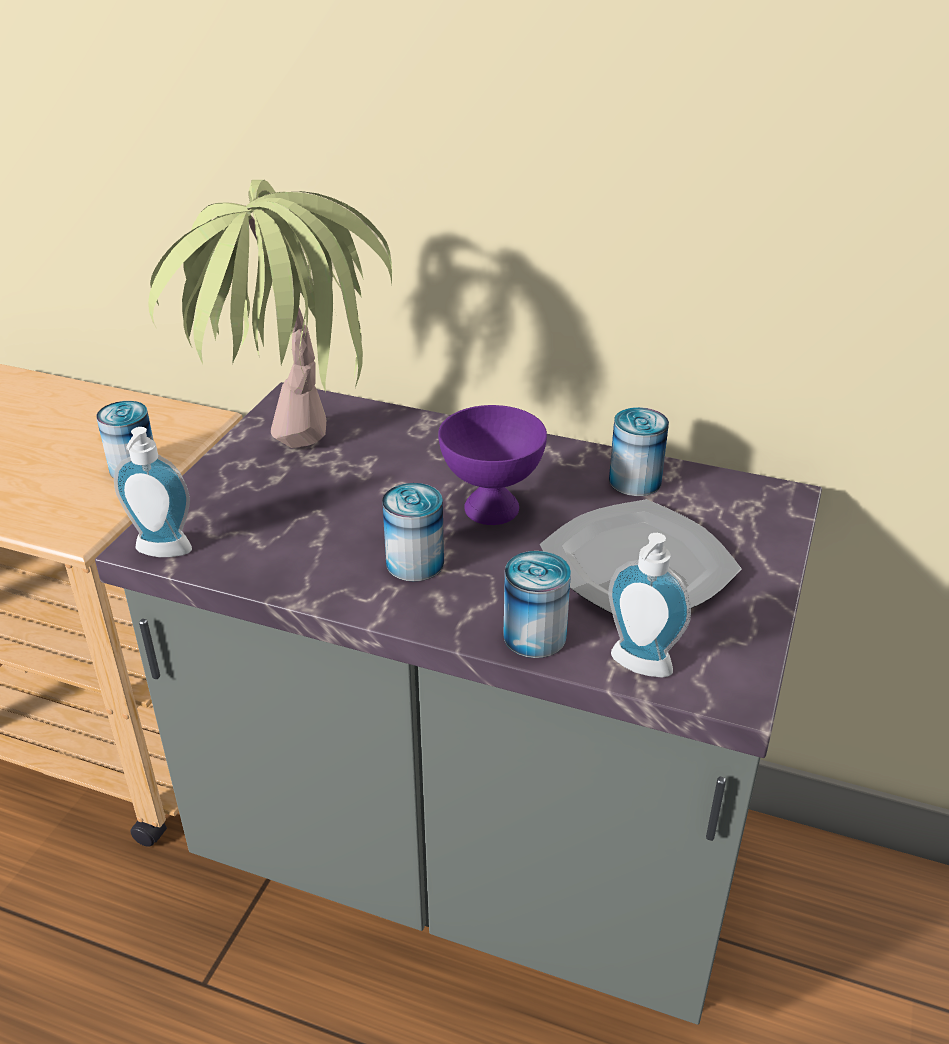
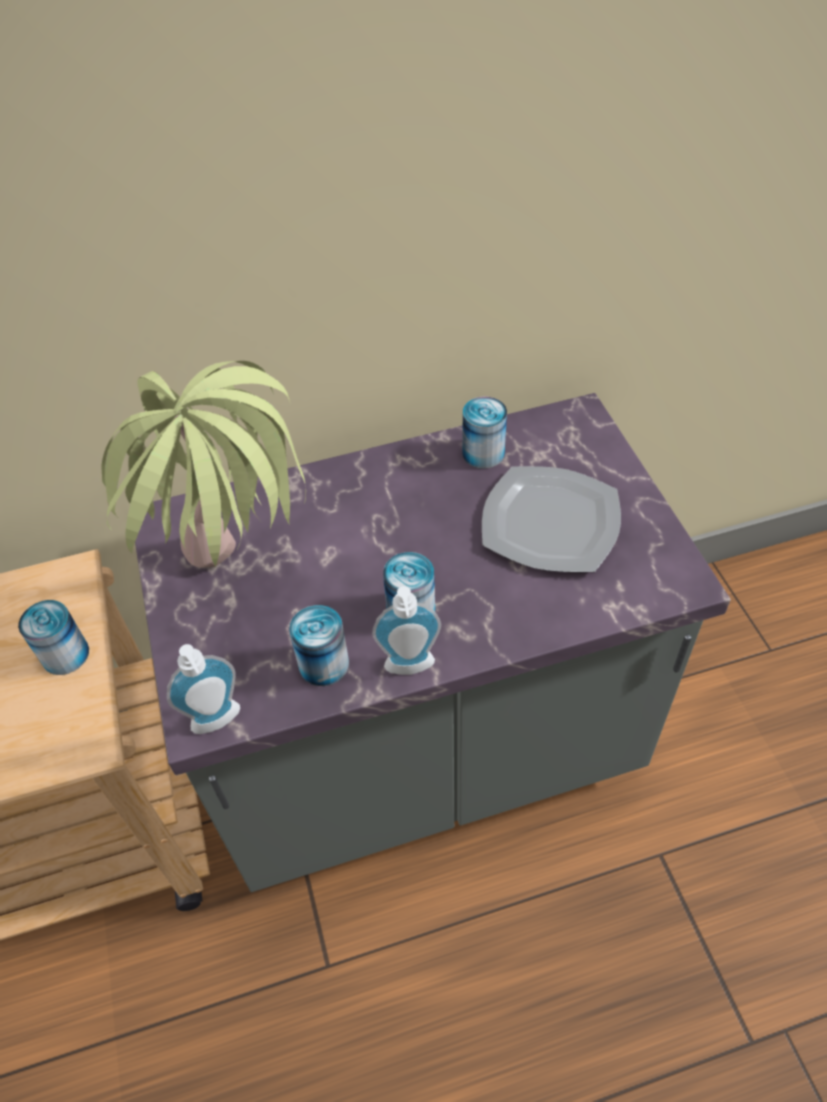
camera: 35 degrees left, 15 degrees up
(493, 509) = (417, 533): purple bowl -> none
(534, 636) = (544, 618): can -> can (324, 664)
(638, 668) = (624, 601): soap dispenser -> soap dispenser (410, 669)

